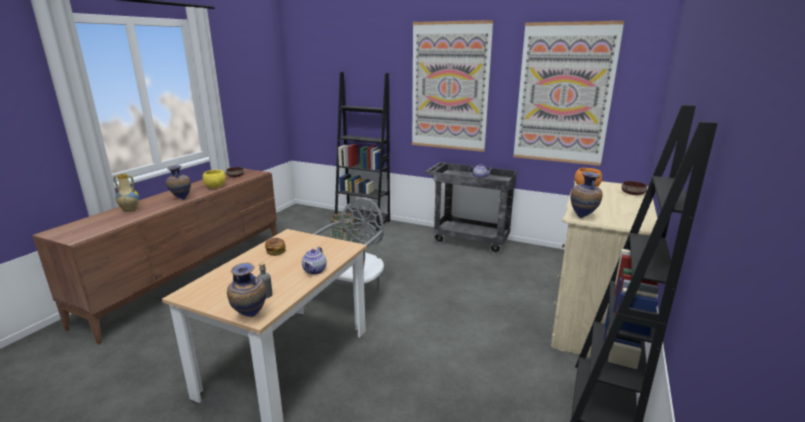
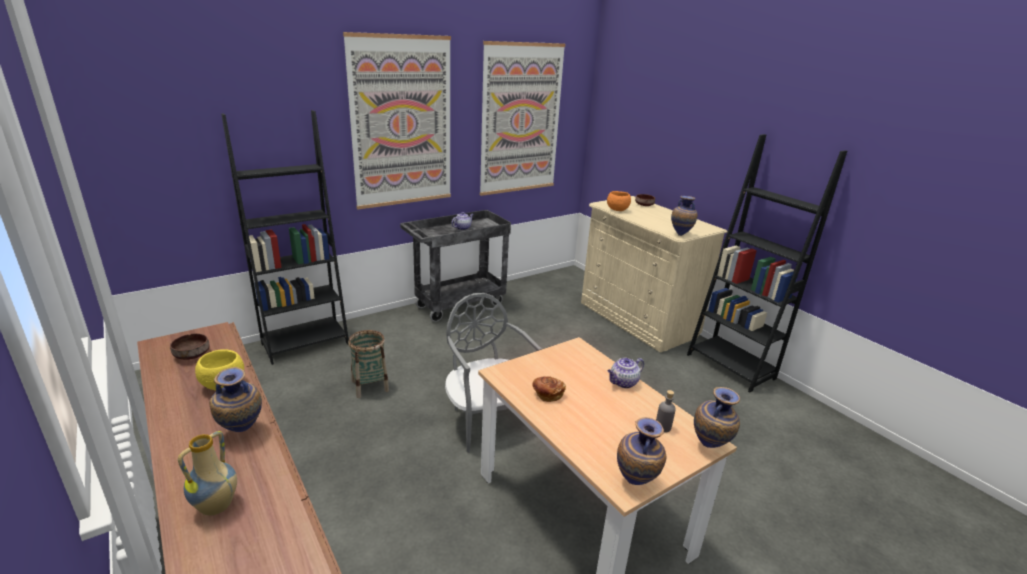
camera: 60 degrees left, 5 degrees up
(191, 296) = (636, 483): none -> vase
(314, 271) = (623, 383): teapot -> teapot turned 105 degrees clockwise

